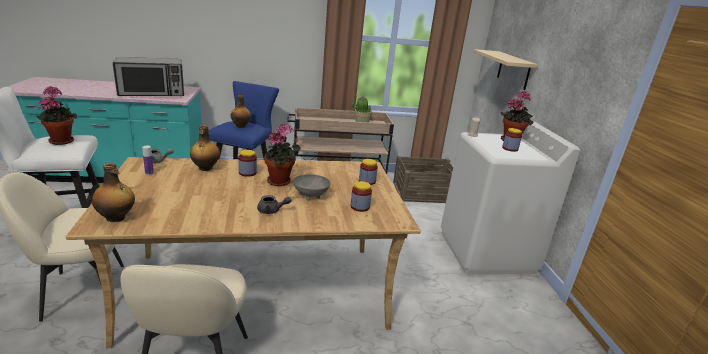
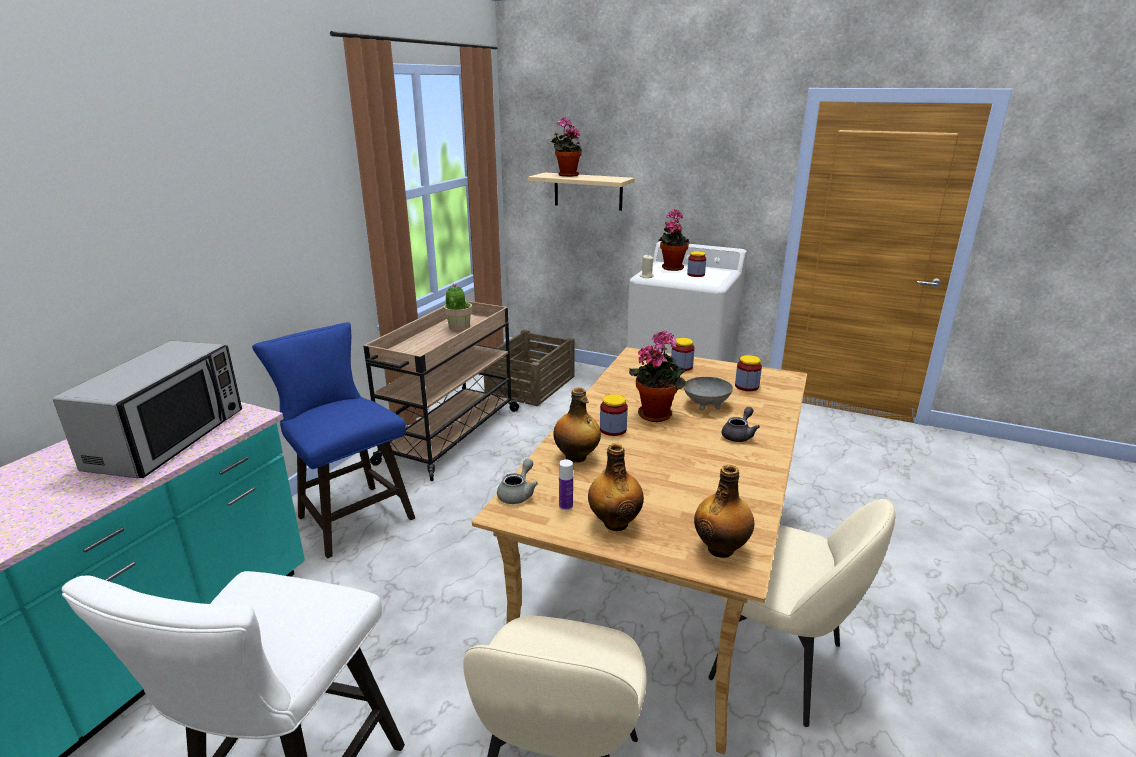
camera: 55 degrees left, 0 degrees up
(61, 140) = (273, 606): potted plant -> potted plant (566, 175)
(241, 126) = (349, 412): bottle -> bottle (615, 522)

